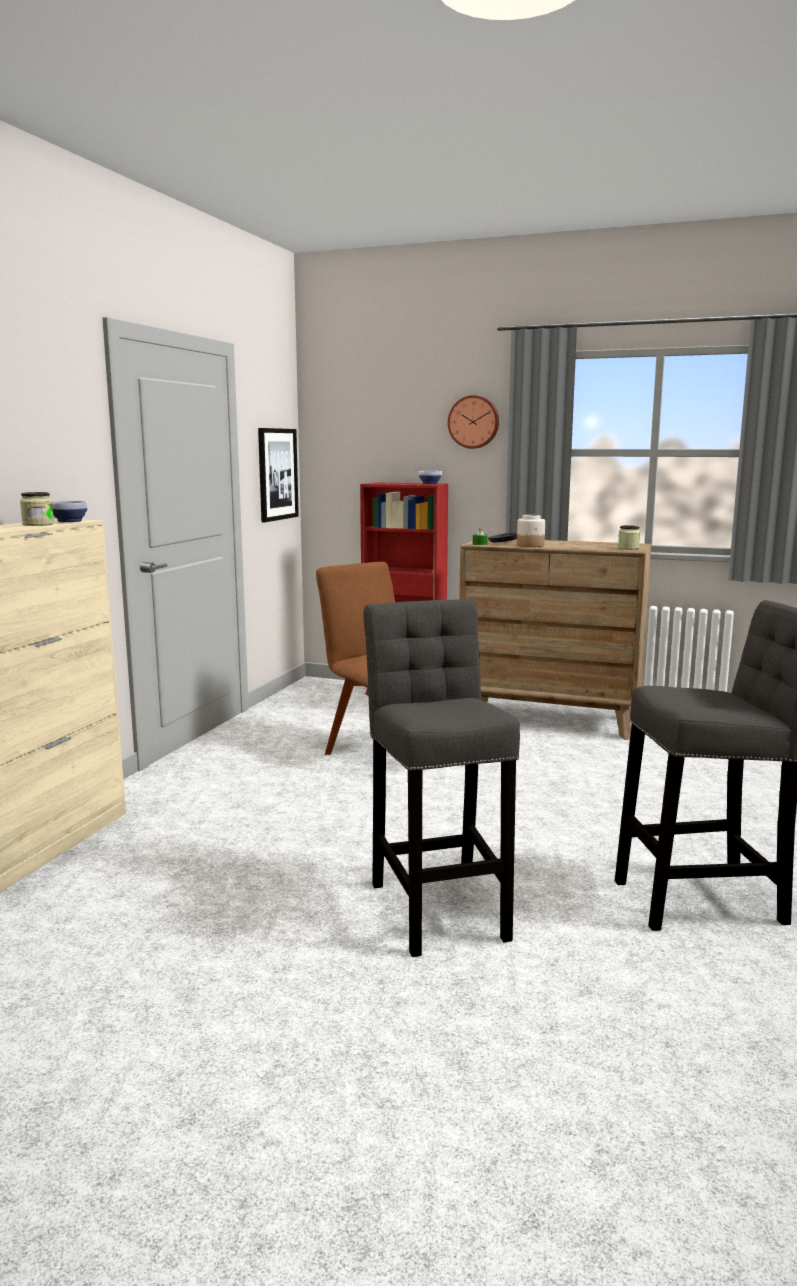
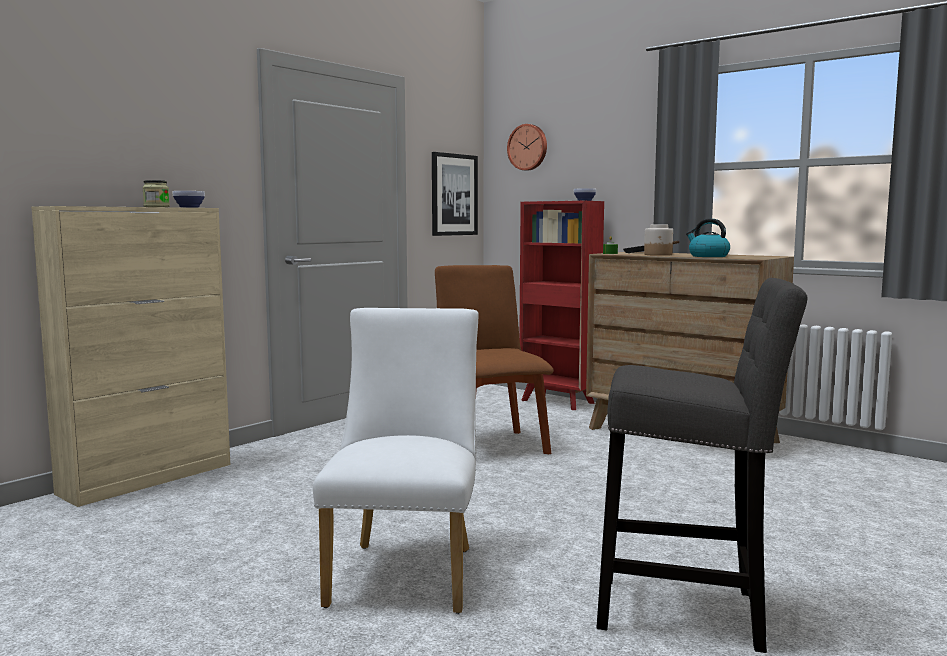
camera: 20 degrees right, 5 degrees down
(438, 905) = (406, 570): grey stool -> white chair
(473, 422) = (629, 141): wall clock -> wall clock (528, 147)
(582, 547) = (708, 256): none -> kettle
(628, 548) = (756, 257): jar -> none

